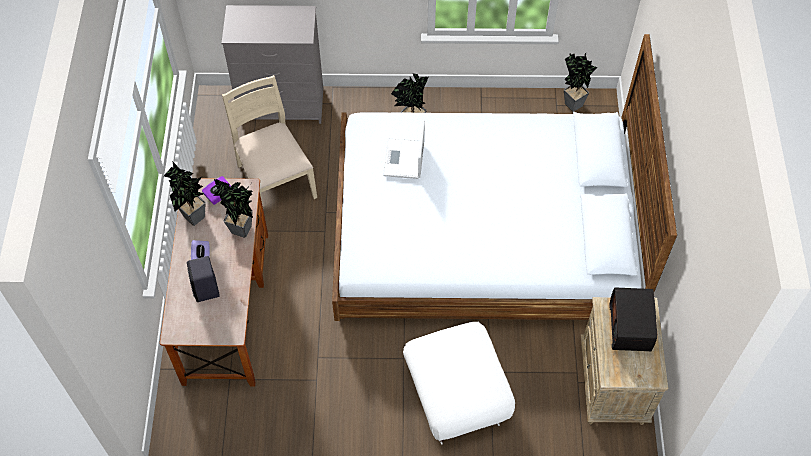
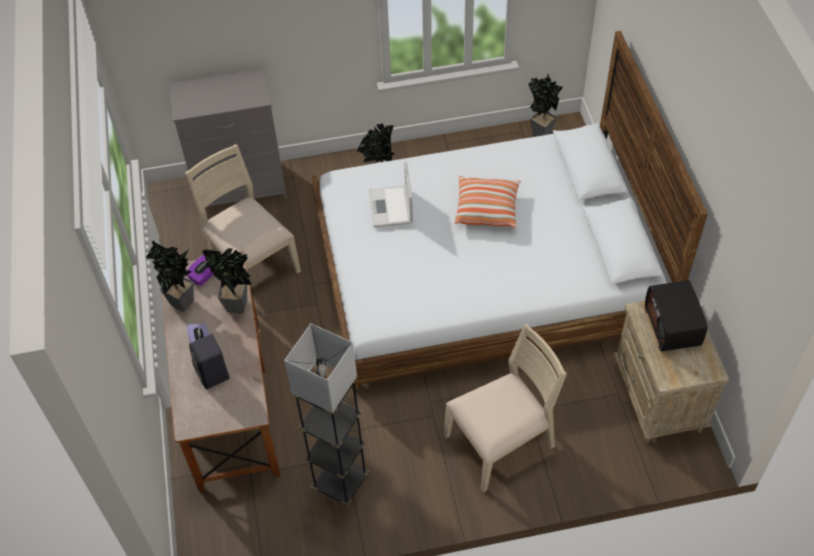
camera: 10 degrees left, 5 degrees down
(306, 403) = (340, 482): none -> grey floor lamp
(457, 396) = (501, 442): white ottoman -> beige chair
(492, 178) = (487, 209): none -> pillow

